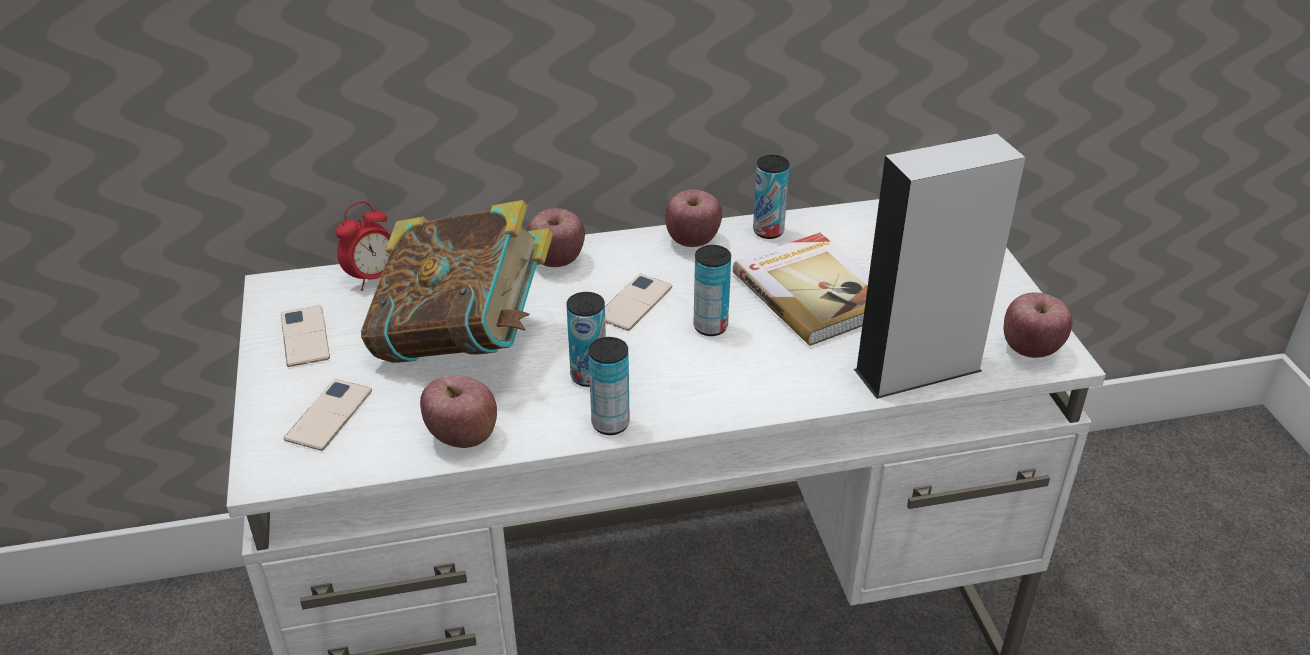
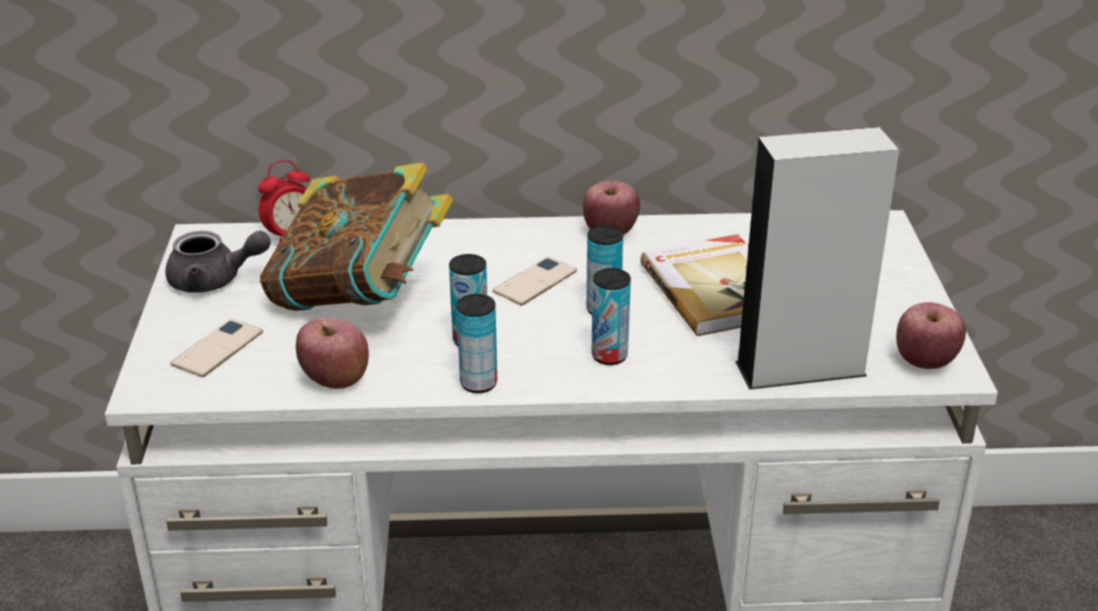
camera: 10 degrees right, 5 degrees down
(305, 336) = (214, 281): phone -> grey teapot
(557, 261) = (471, 238): apple -> none
(768, 231) = (689, 231): can -> can (609, 356)

